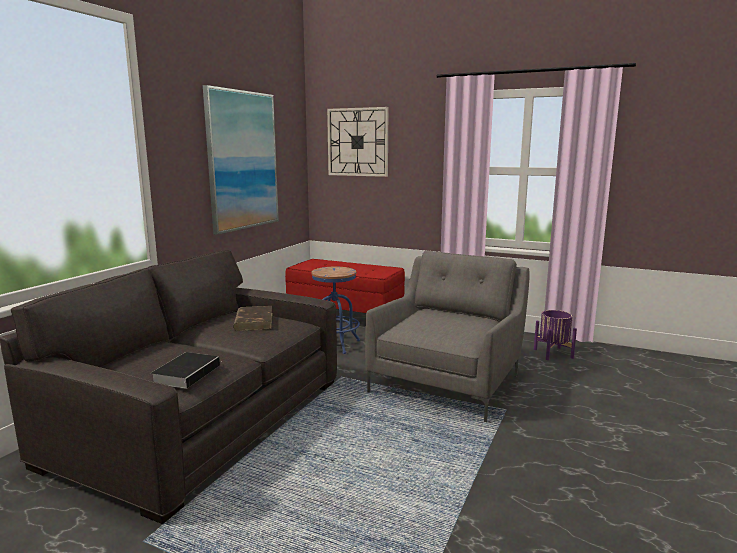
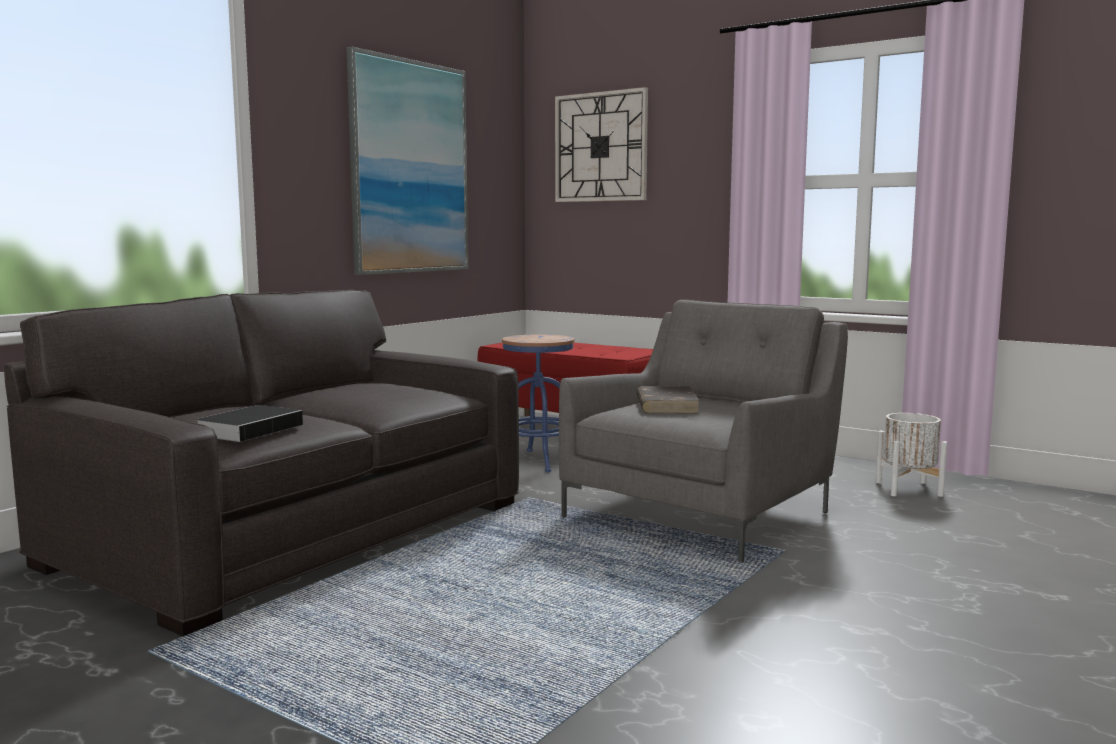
camera: 10 degrees right, 5 degrees down
(253, 321) = (385, 389): brown book -> brown book (666, 405)
(553, 353) = (908, 489): purple planter -> white planter

